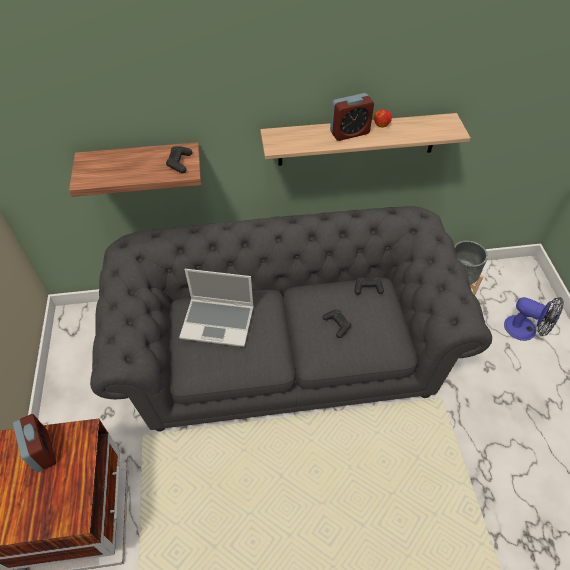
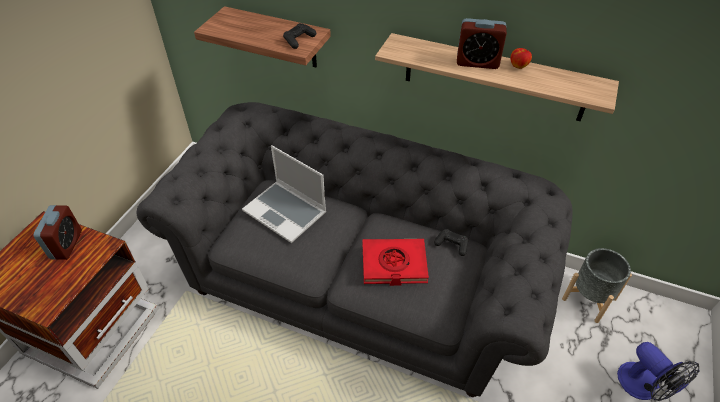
camera: 30 degrees right, 5 degrees down
(337, 325) = (394, 264): black game controller -> red book

